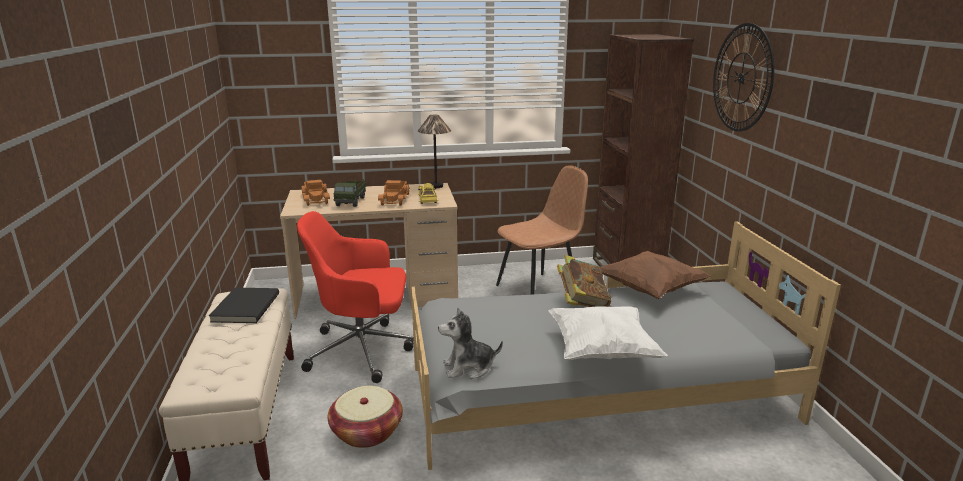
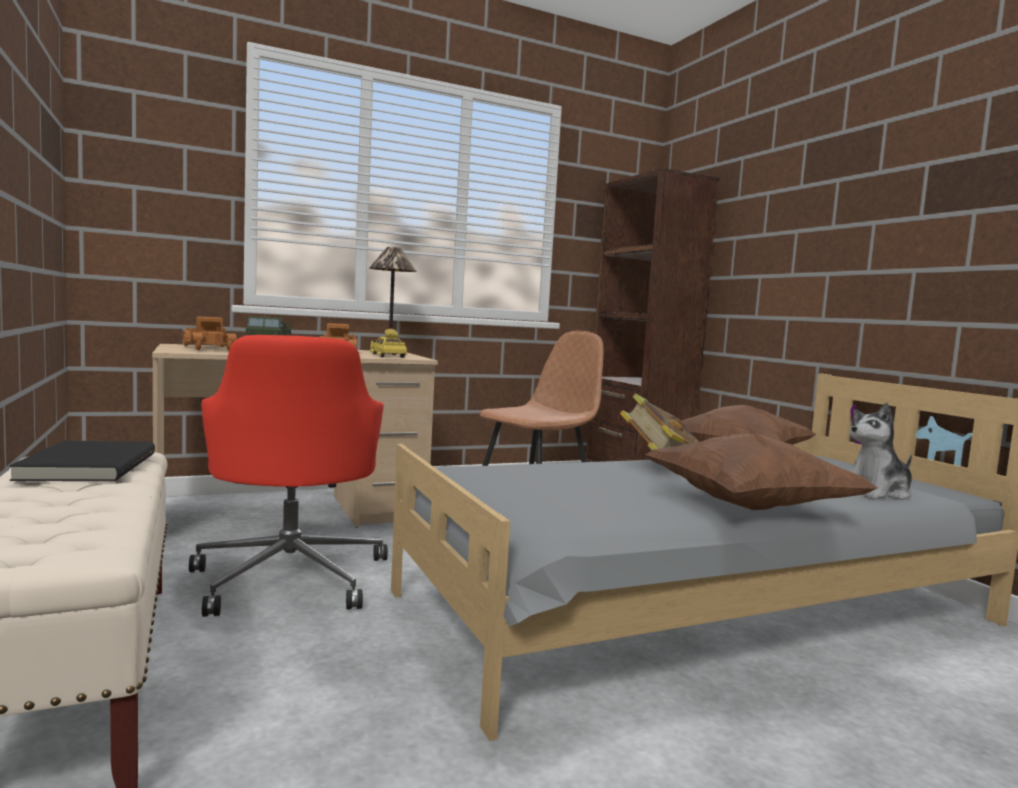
camera: 15 degrees left, 15 degrees down
(362, 350) = (291, 577): red office chair -> red office chair turned 90 degrees counterclockwise
(367, 432) = (340, 689): basket -> none
(468, 368) = (558, 526): plush toy -> plush toy (877, 492)
(602, 351) = (748, 506): white pillow -> brown pillow
(741, 78) = (803, 200): wall clock -> none

